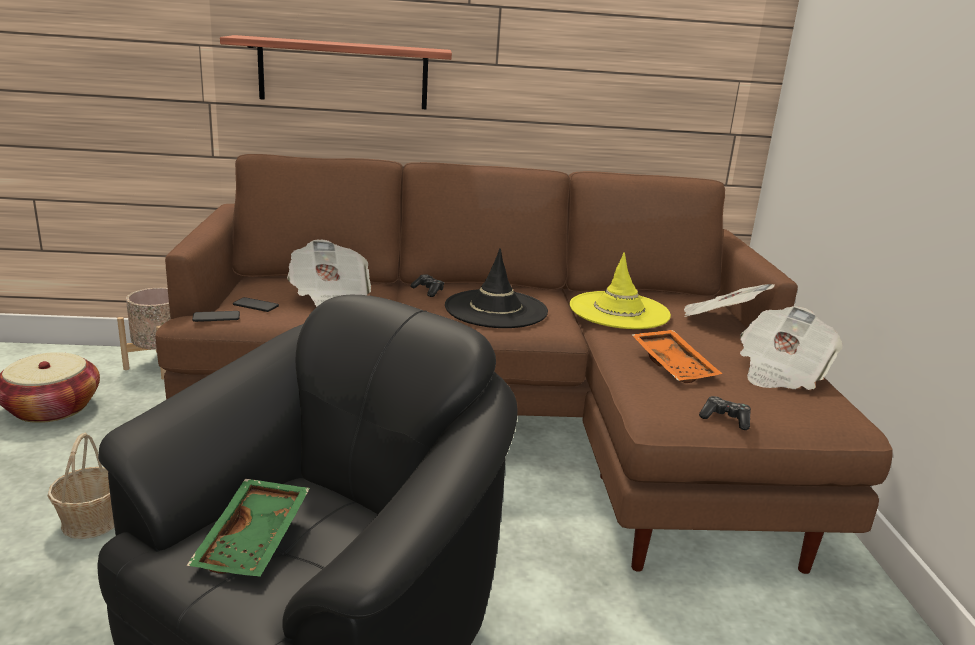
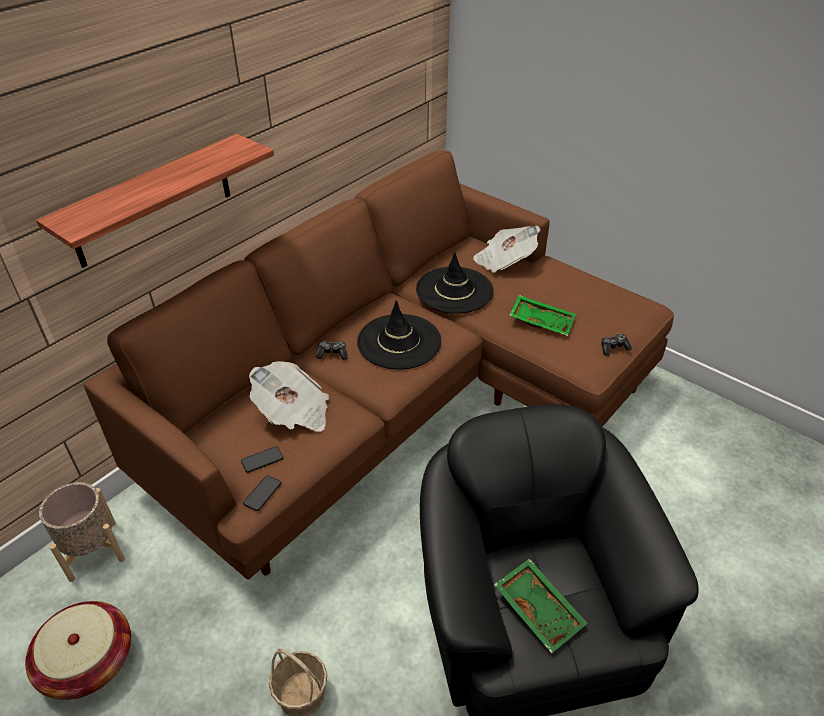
camera: 45 degrees left, 20 degrees up
(619, 311) = (454, 290): yellow hat -> black hat
(674, 365) = (542, 321): orange tray -> green tray
(780, 373) = (584, 289): newspaper -> none

